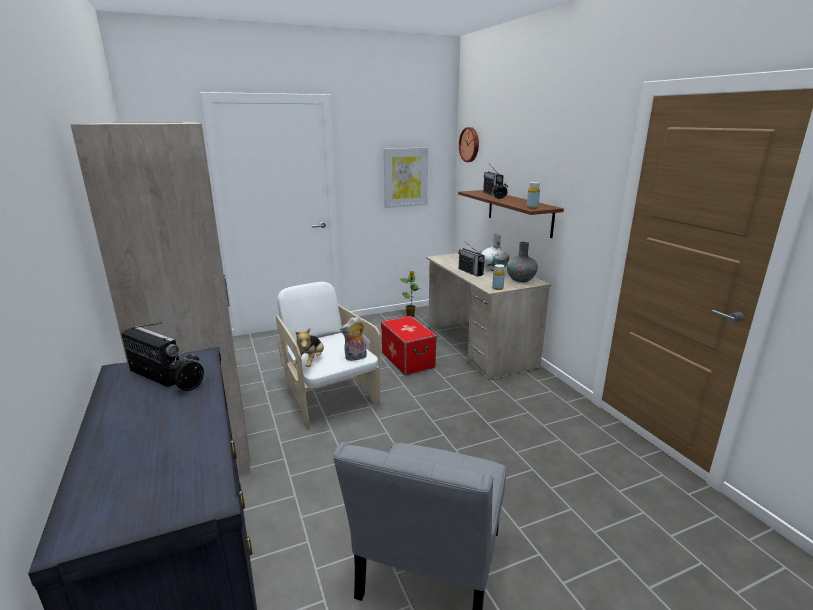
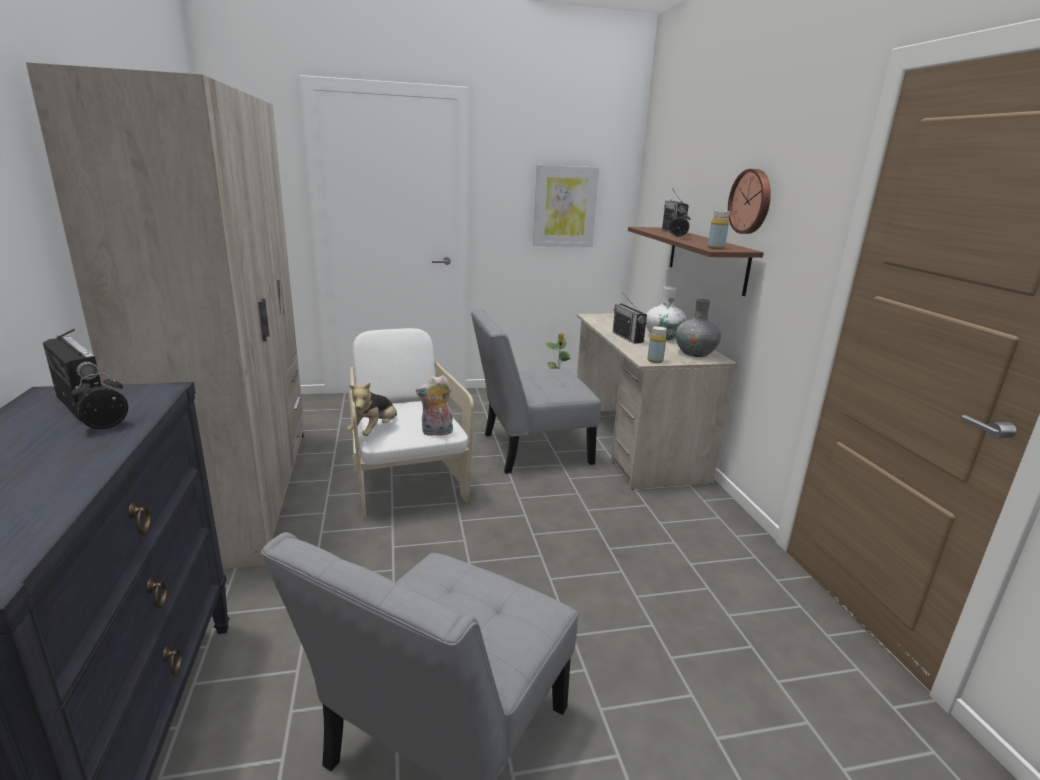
camera: 10 degrees right, 0 degrees up
(407, 360) = (529, 449): storage box -> grey chair
(470, 144) = (656, 165): wall clock -> wall clock (751, 201)

